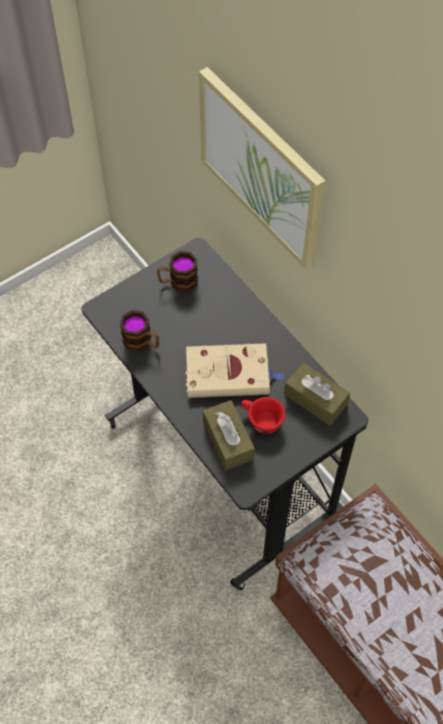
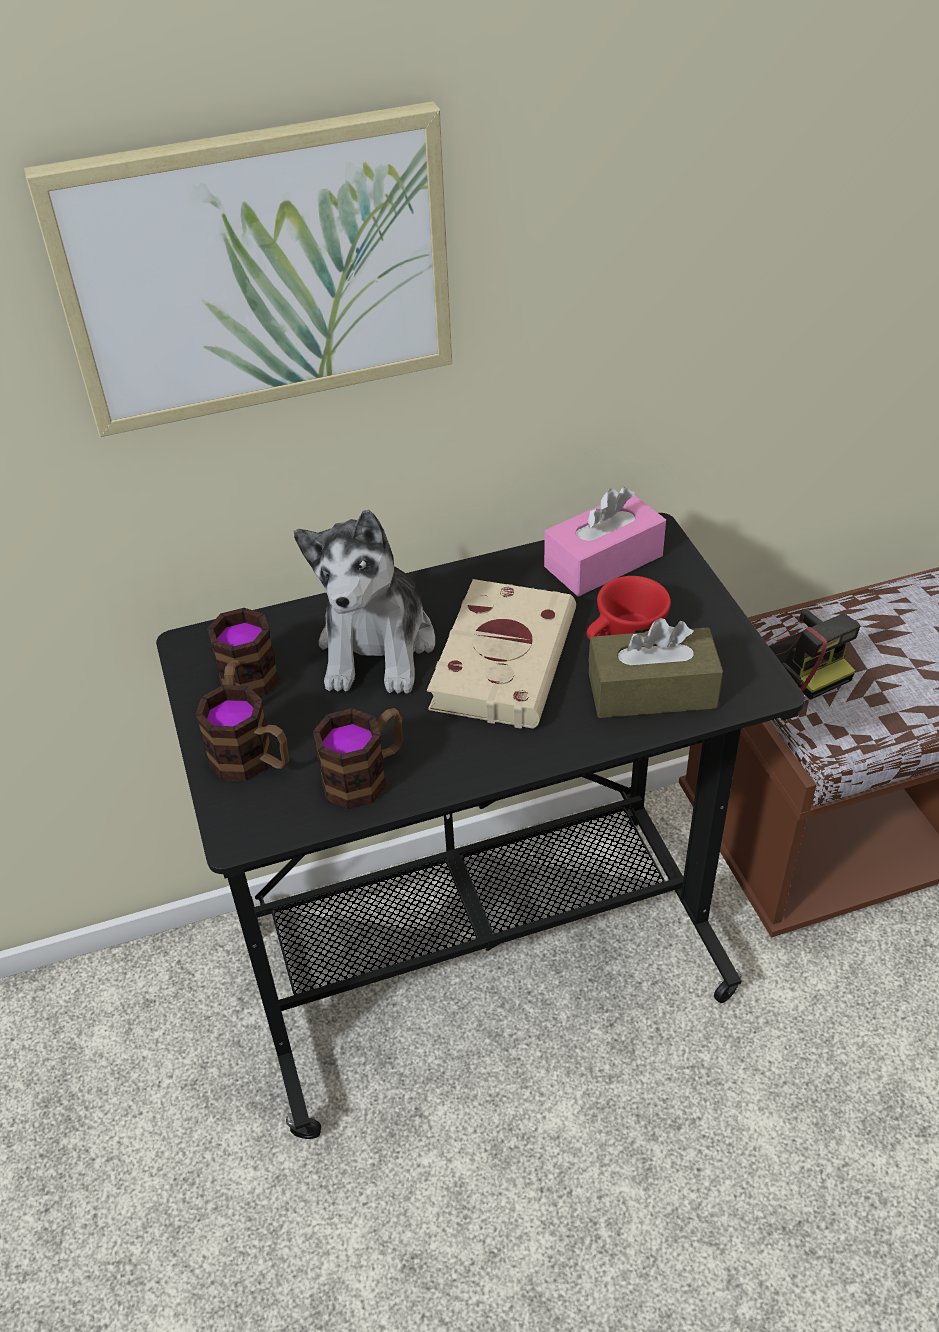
camera: 70 degrees left, 15 degrees down
(137, 299) = (253, 762): none -> mug
(220, 321) = (377, 647): none -> plush toy
(315, 399) = (603, 561): brown tissue box -> pink tissue box
(360, 536) = (799, 661): none -> camera

